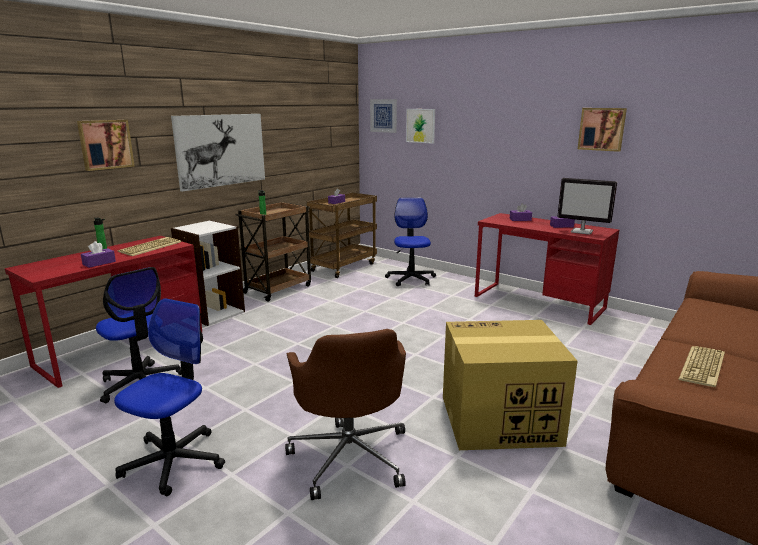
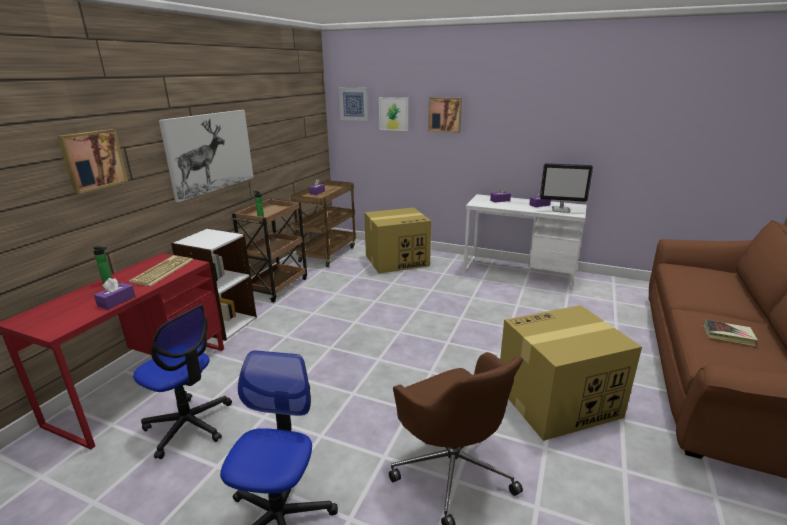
camera: 15 degrees left, 5 degrees up
(411, 279) = (397, 260): office chair -> cardboard box
(538, 302) = (519, 272): red desk -> white desk
(602, 129) = (571, 117): picture -> picture (445, 114)
(703, 368) = (728, 335): keyboard -> book

